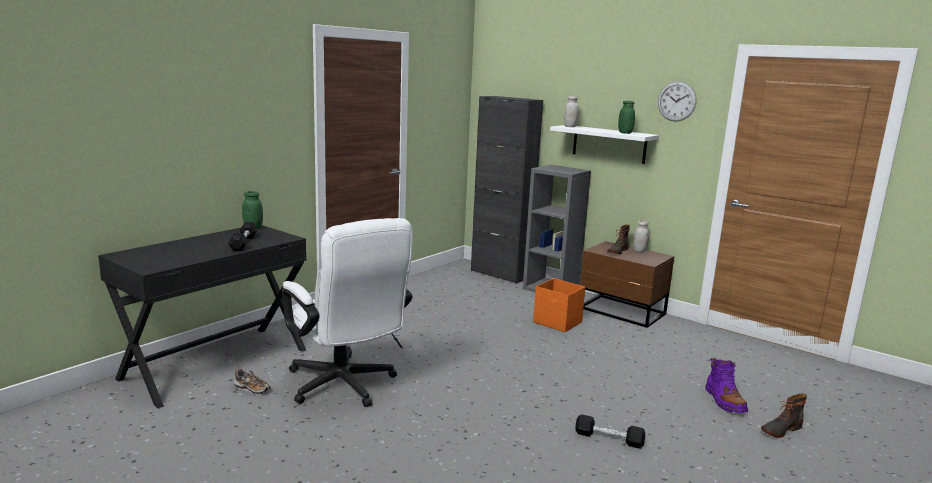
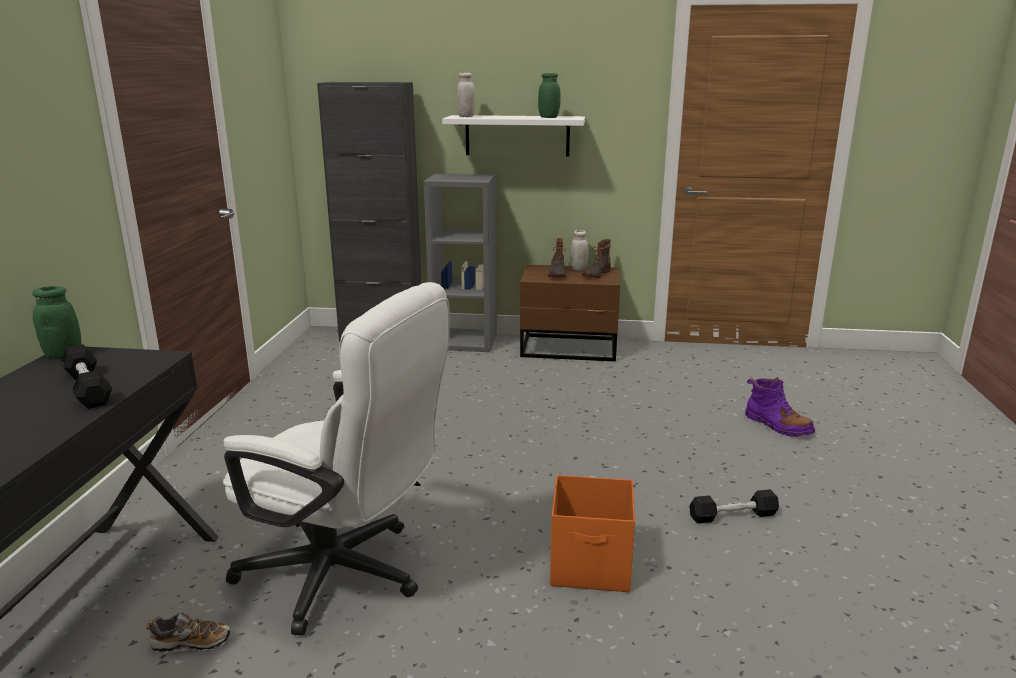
camera: 30 degrees left, 5 degrees up
(558, 323) = (518, 383): orange storage box -> orange storage box (591, 566)
(676, 101) = (604, 70): wall clock -> none
(780, 429) = (854, 440): boot -> boot (596, 274)

